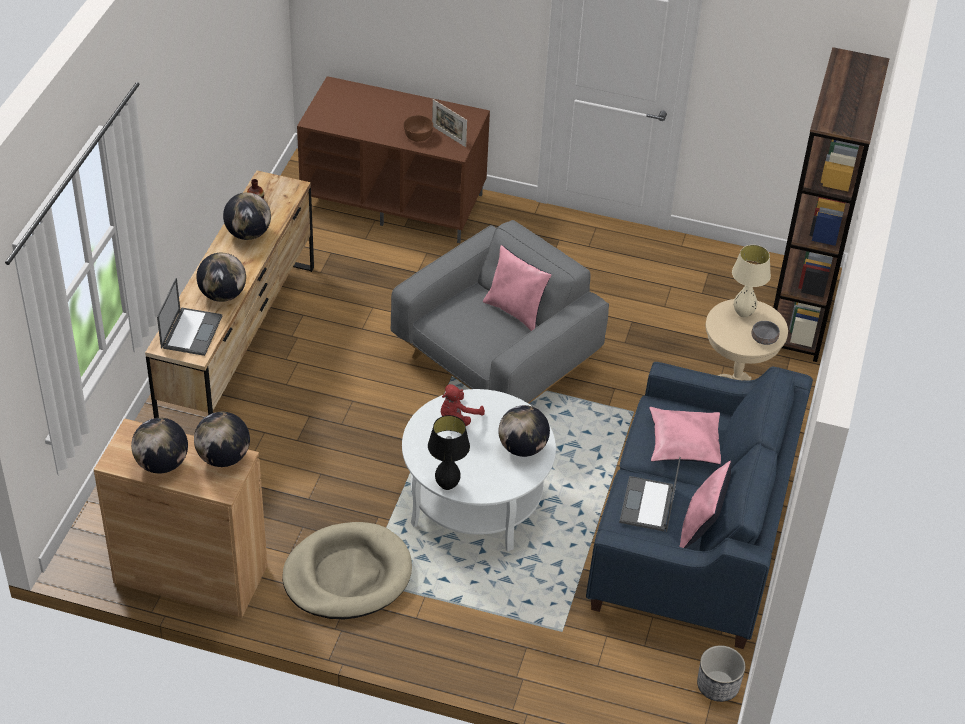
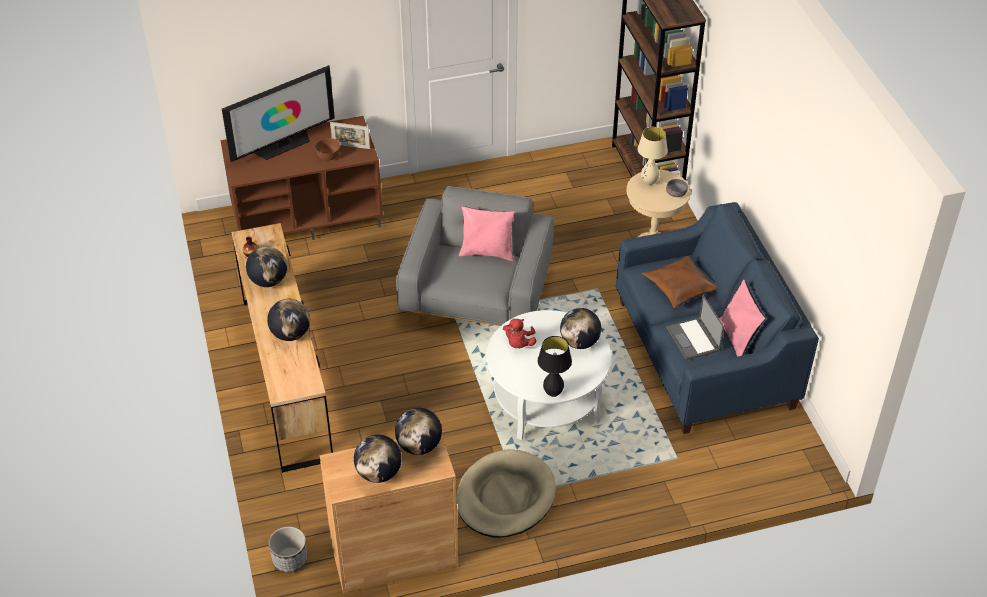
camera: 30 degrees left, 0 degrees up
(191, 331) = (292, 371): laptop -> none
(383, 106) = (283, 145): none -> television
(684, 444) = (680, 288): pink pillow -> brown pillow
(718, 686) = (800, 441): planter -> planter (290, 559)

